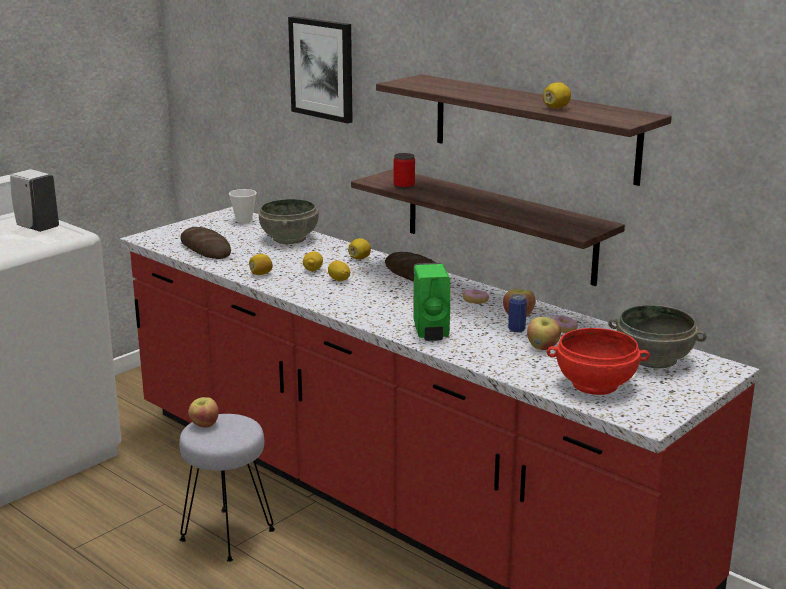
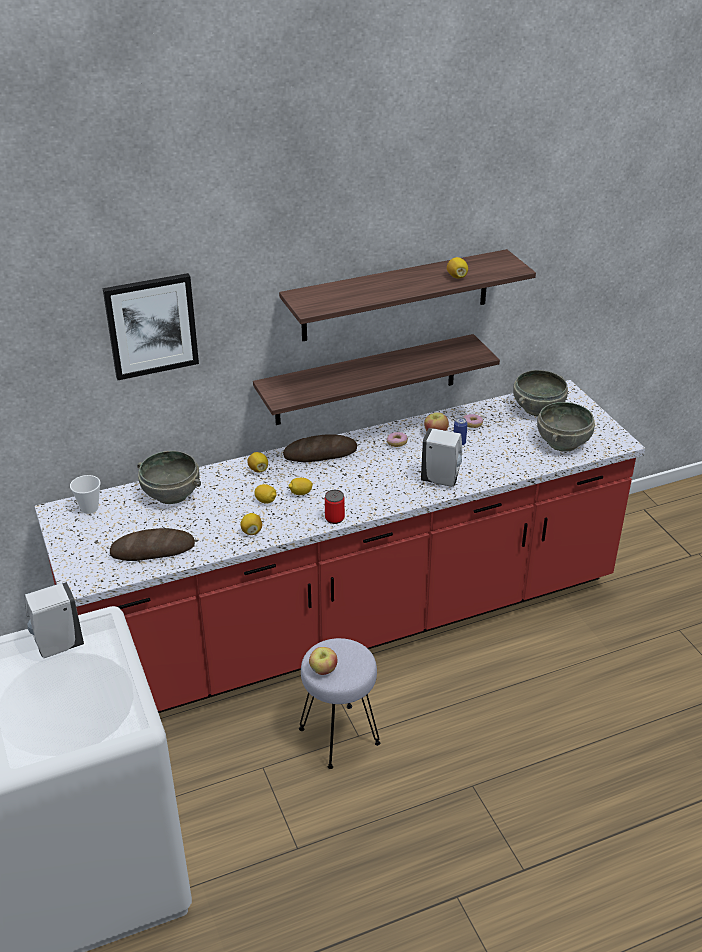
camera: 65 degrees left, 15 degrees up
(404, 186) = (312, 390): can -> can (334, 518)
(431, 333) = (441, 480): green soap dispenser -> white soap dispenser
(543, 347) = (495, 442): apple -> none
(595, 385) = (563, 443): red bowl -> grey bowl

